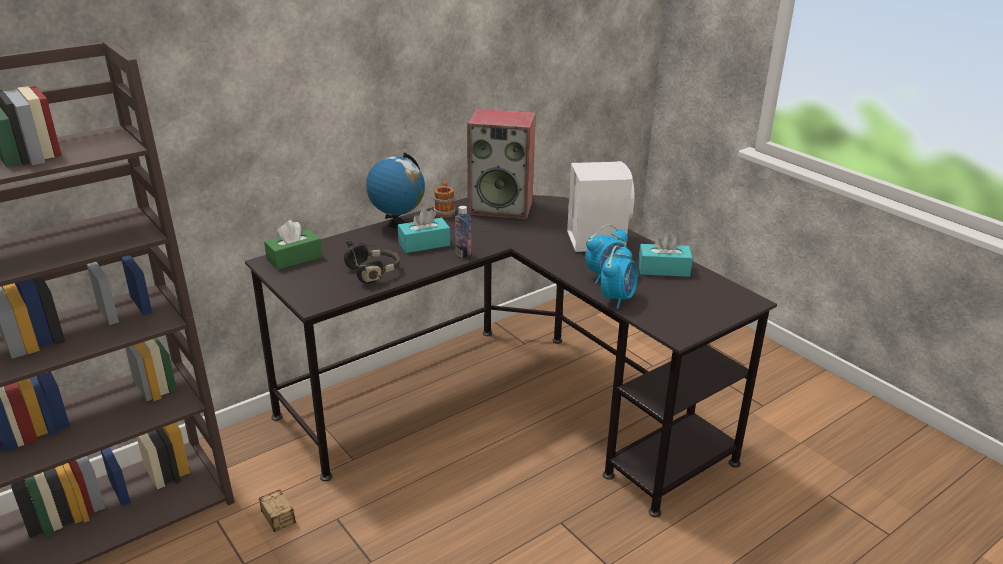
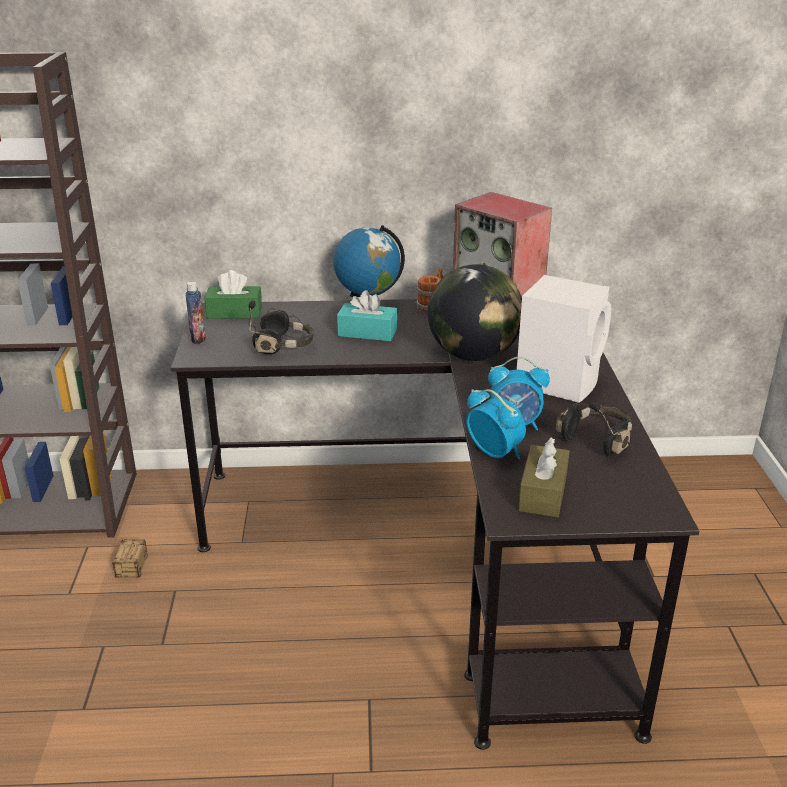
camera: 35 degrees right, 0 degrees up
(463, 254) = (391, 354): bottle -> bottle (198, 339)
(520, 238) = (473, 355): none -> globe
(617, 298) = (494, 452): alarm clock -> alarm clock turned 105 degrees counterclockwise
(663, 269) = (597, 439): turquoise tissue box -> black headphones
(676, 313) = (543, 493): none -> brown tissue box

